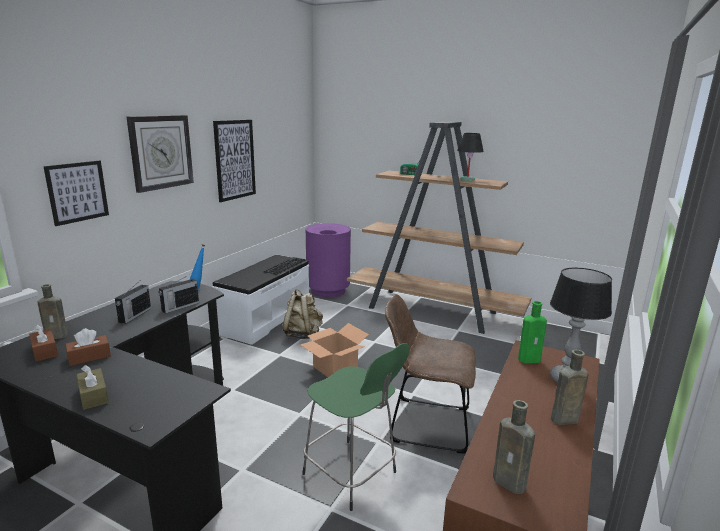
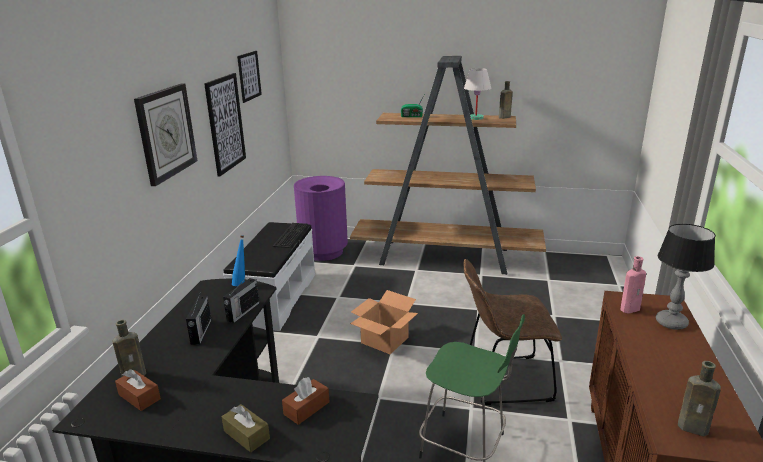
camera: 15 degrees left, 5 degrees up
(77, 192) = (103, 201): picture -> picture (249, 76)
(89, 357) = (198, 392): brown tissue box -> brown tissue box (306, 408)
(303, 334) = (328, 308): beige backpack -> none
(468, 179) = (476, 118): black table lamp -> white table lamp
(530, 359) = (631, 308): green bottle -> pink bottle
(562, 420) = (693, 362): brown bottle -> brown bottle (503, 117)

